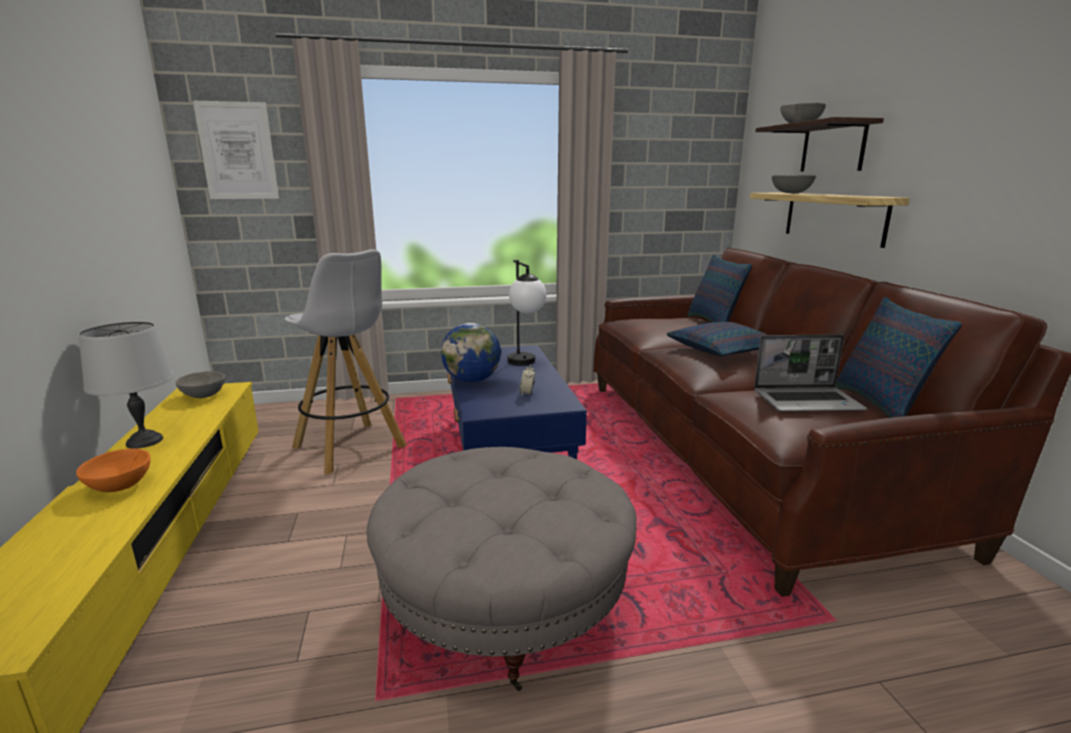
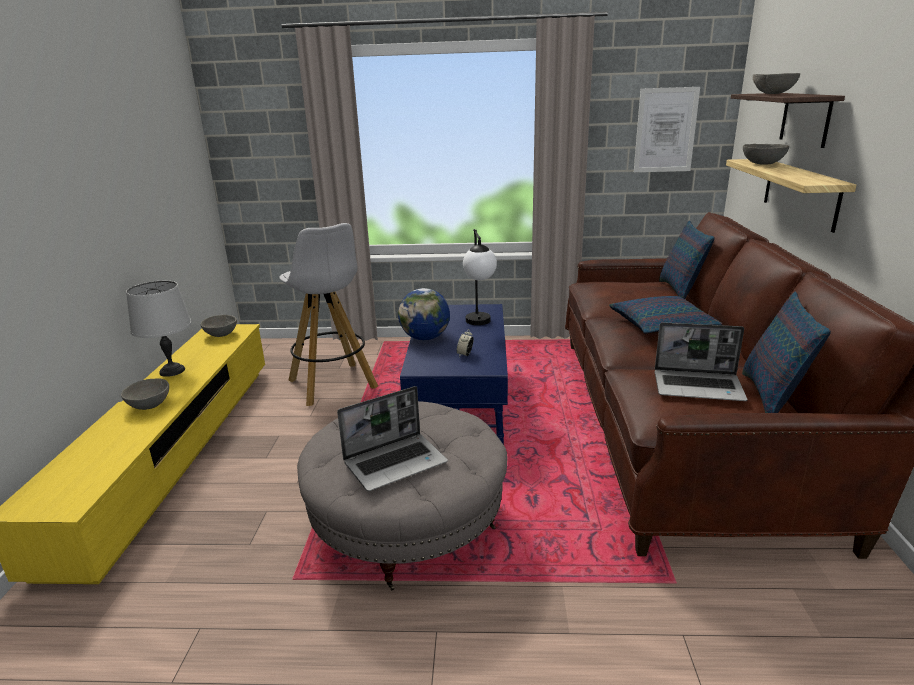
camera: 15 degrees right, 5 degrees up
(120, 486) = (150, 405): orange bowl -> grey bowl
(237, 151) = (254, 126): picture -> picture (665, 130)
(509, 518) = (396, 462): none -> laptop

